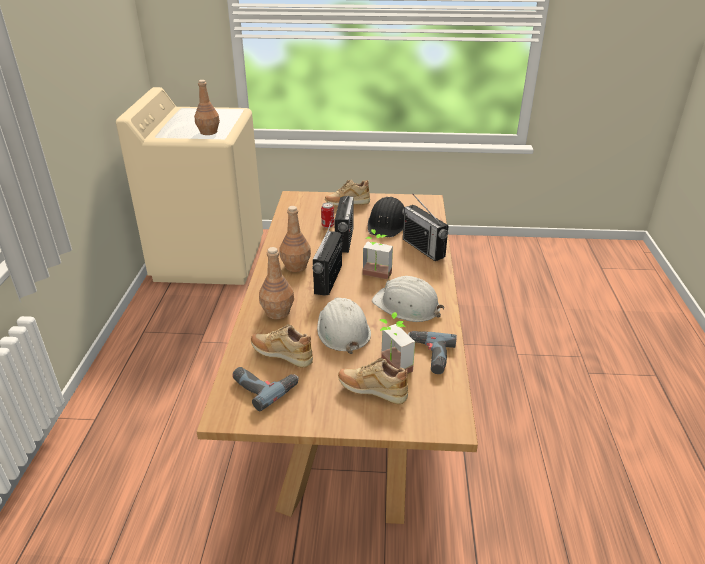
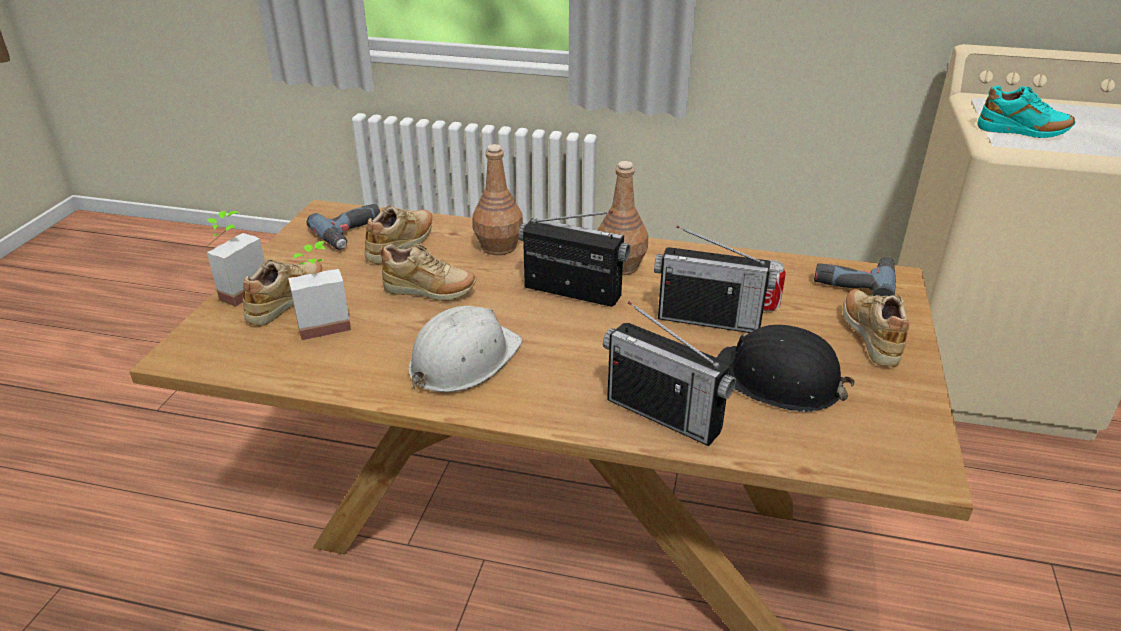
camera: 100 degrees right, 0 degrees up
(208, 132) = (1022, 133): brown bottle -> turquoise shoe
(342, 330) = (430, 292): white hard hat -> beige shoe
(375, 276) = (568, 339): potted plant -> potted plant (238, 290)
(423, 248) = (664, 414): radio -> radio turned 120 degrees counterclockwise
(429, 356) = (324, 361): power drill -> power drill (854, 281)

